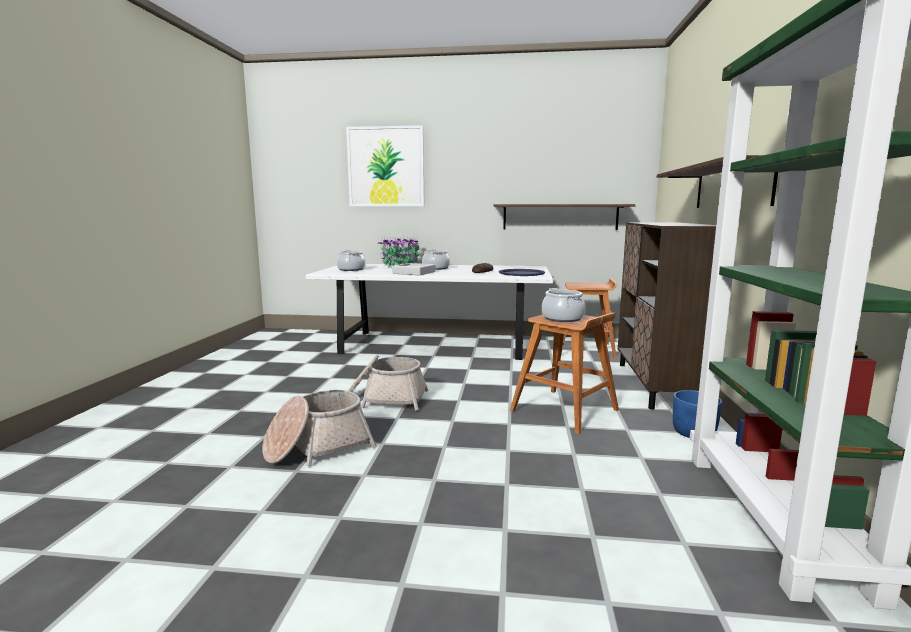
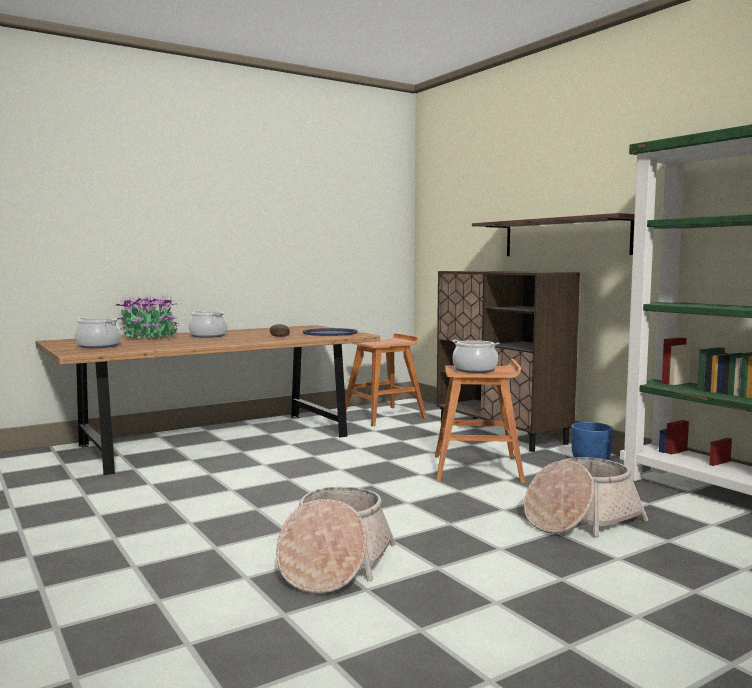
camera: 40 degrees left, 5 degrees down
(386, 167) = (106, 195): picture -> none
(386, 398) = (294, 503): basket -> basket (580, 520)
(414, 272) = (207, 342): grey tray -> none
(435, 345) = (217, 441): white dining table -> brown dining table
(560, 217) = (328, 266): shelf -> none

